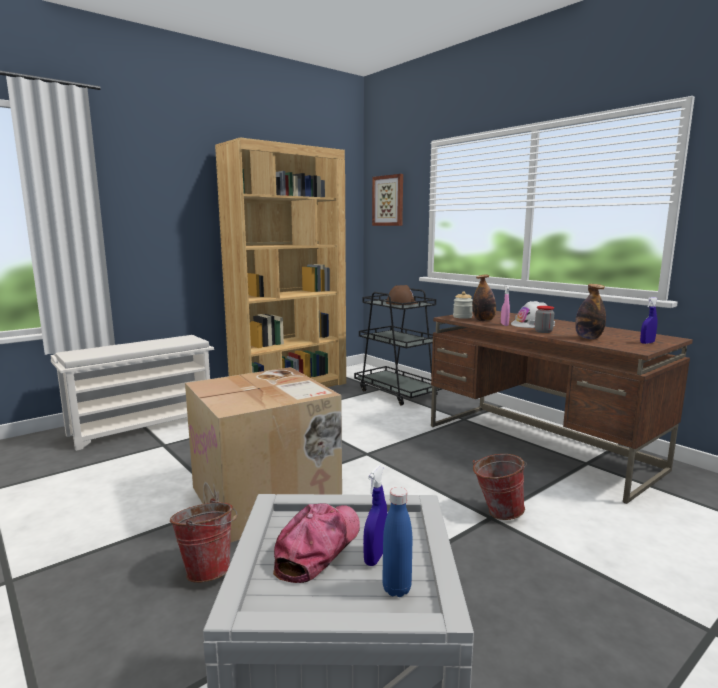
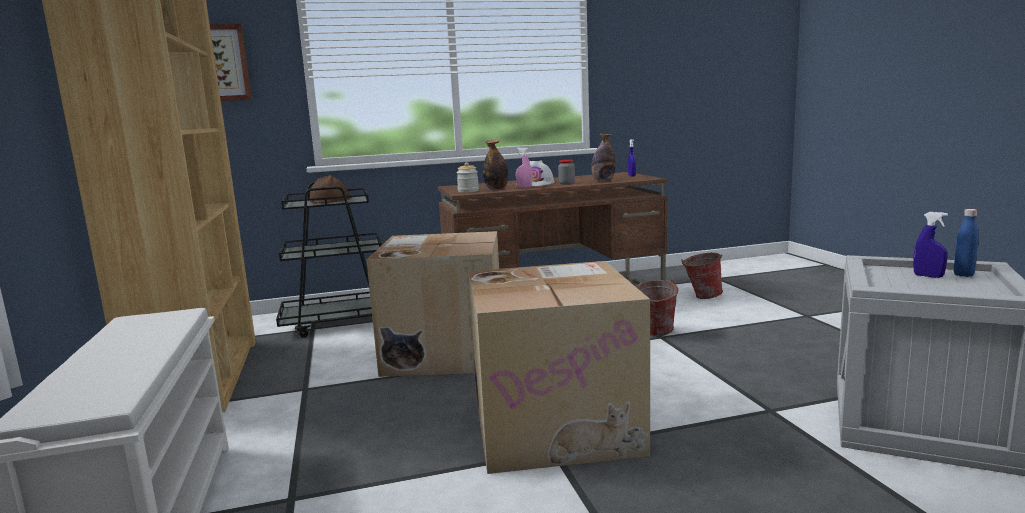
camera: 65 degrees left, 0 degrees up
(208, 569) = (698, 469): bucket -> bucket (701, 296)
(318, 548) = (922, 285): cap -> none
(371, 433) = (443, 351): none -> cardboard box

